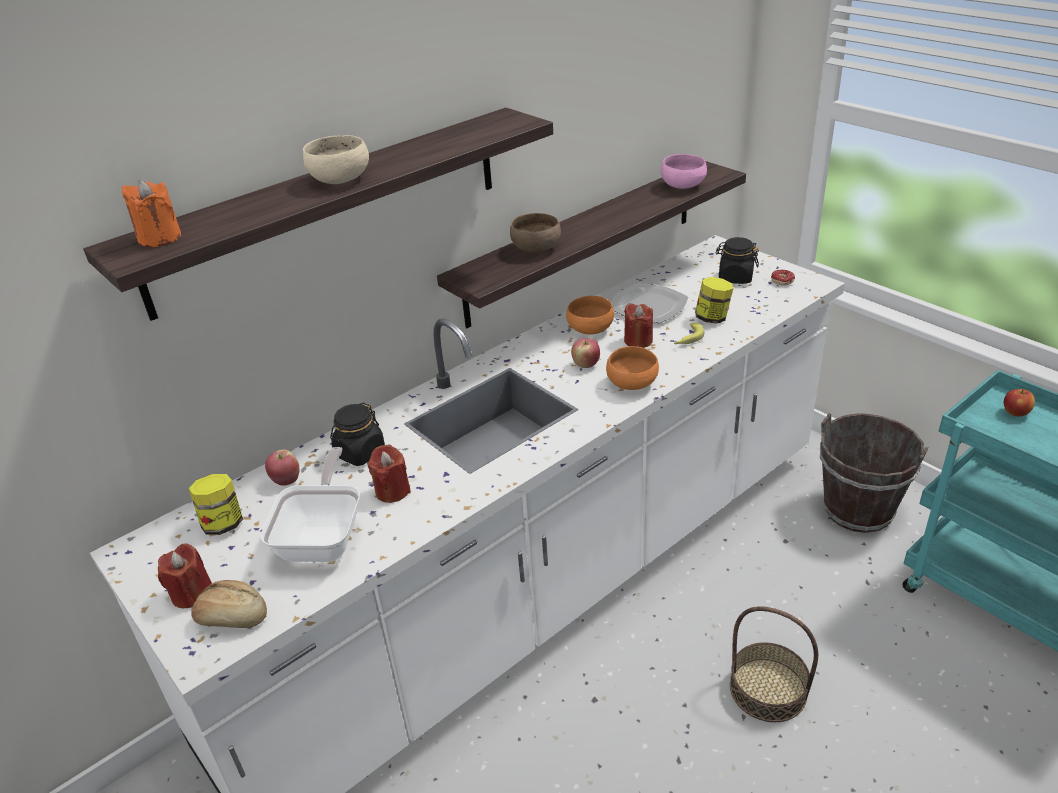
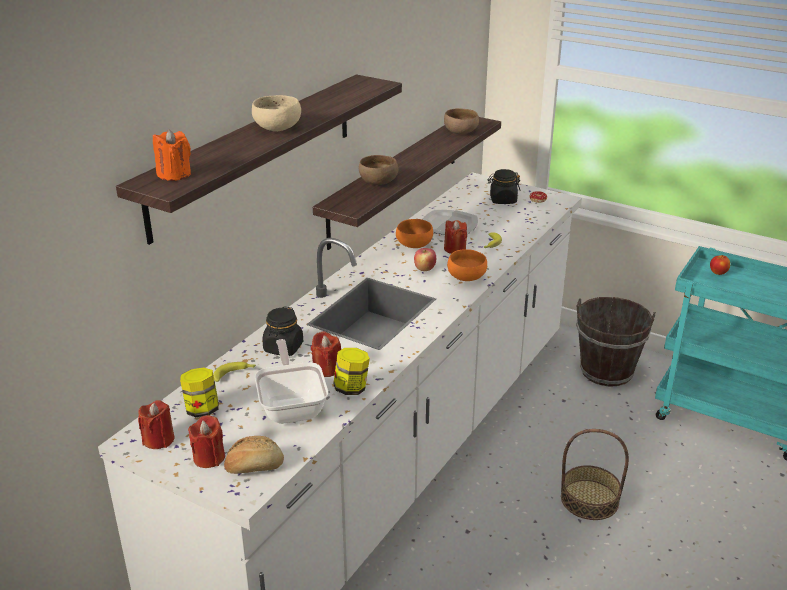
camera: 20 degrees left, 5 degrees down
(154, 556) = (159, 439): none -> red candle
(286, 480) = (235, 374): apple -> banana
(684, 186) = (461, 132): pink bowl -> brown bowl
(712, 318) = (501, 229): jar -> jar (351, 388)

